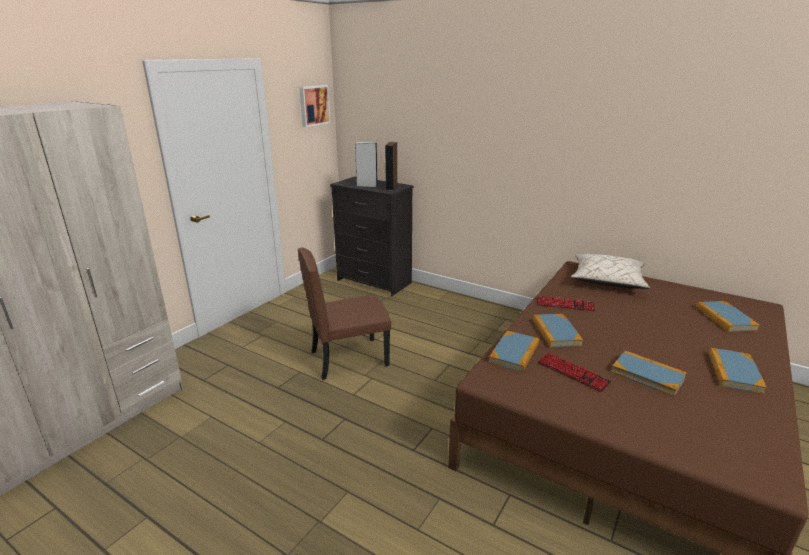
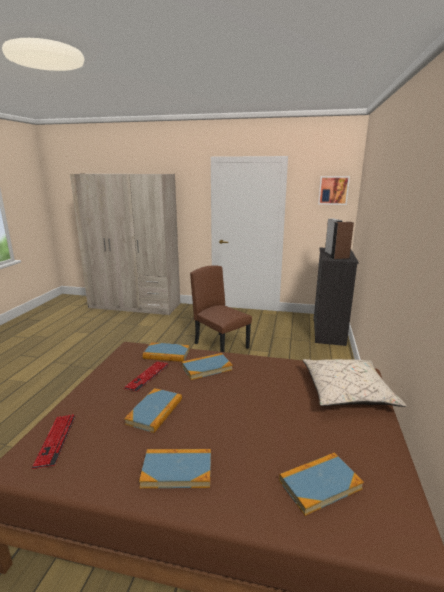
camera: 70 degrees right, 5 degrees down
(565, 305) = (262, 370): keyboard -> keyboard (55, 441)

